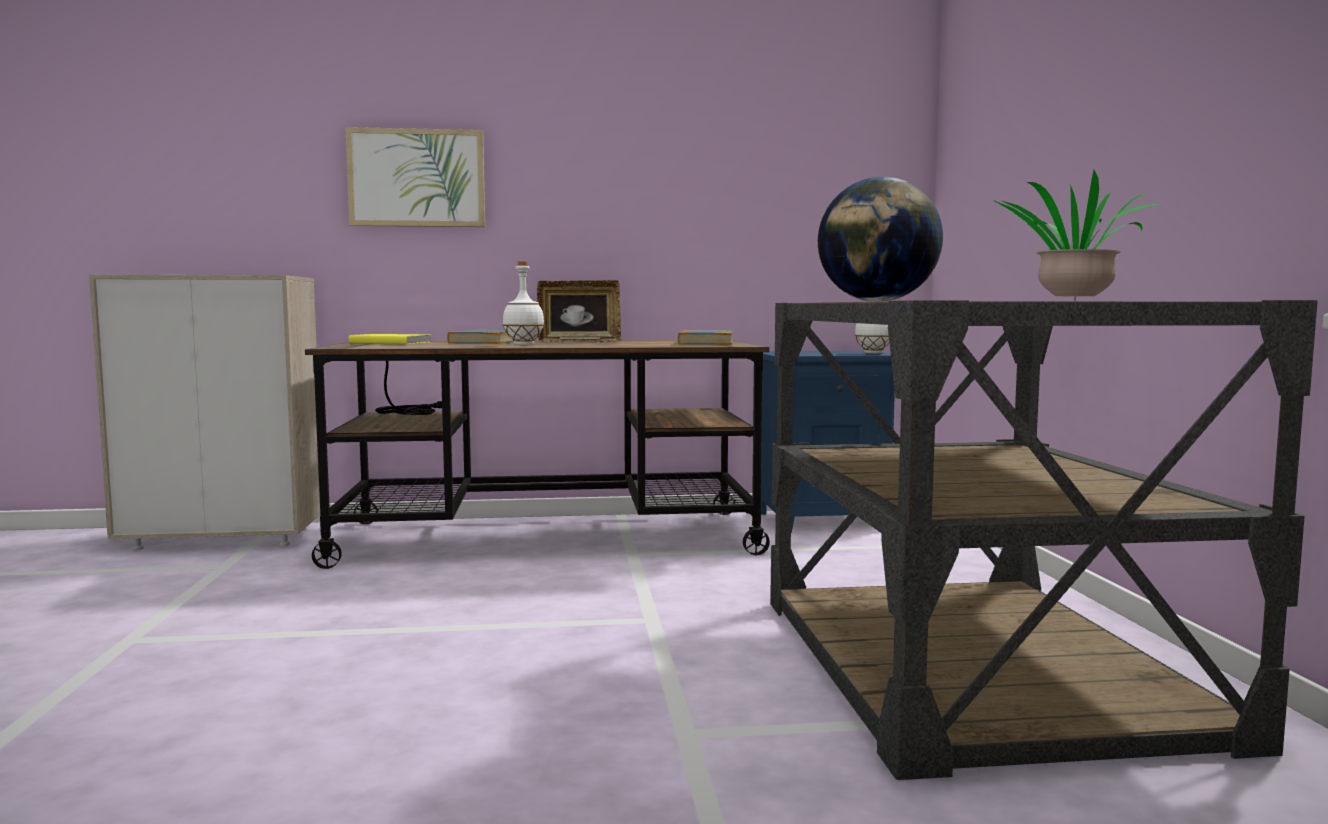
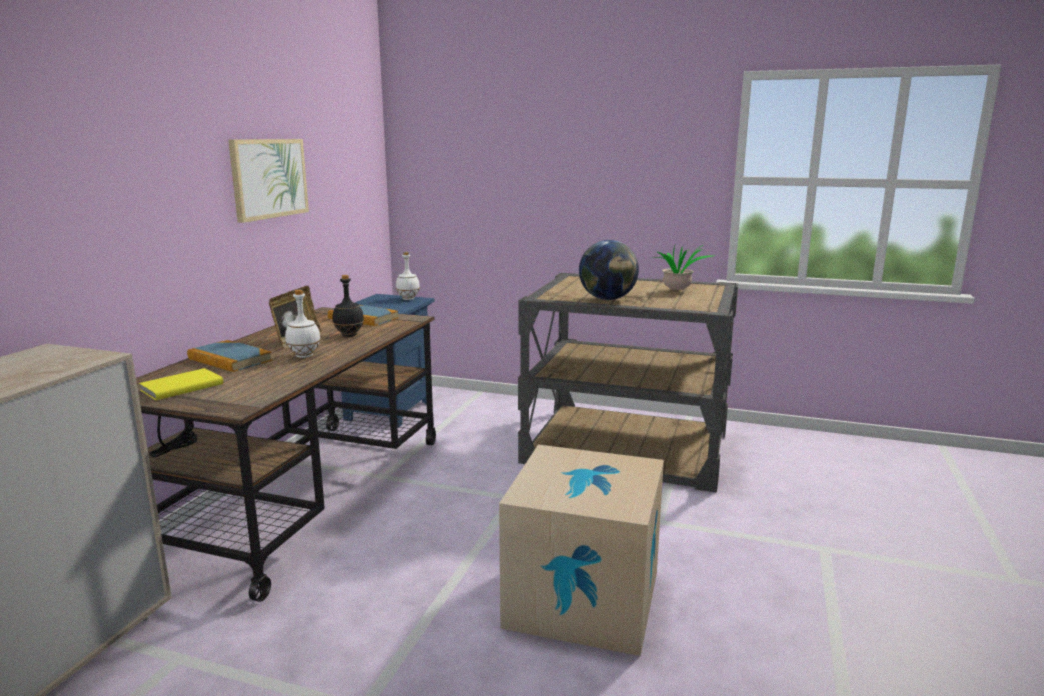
camera: 65 degrees left, 10 degrees up
(376, 709) = (583, 599): none -> cardboard box
(417, 178) = (113, 214): picture -> picture (269, 178)
(624, 344) = (349, 335): none -> black bottle

